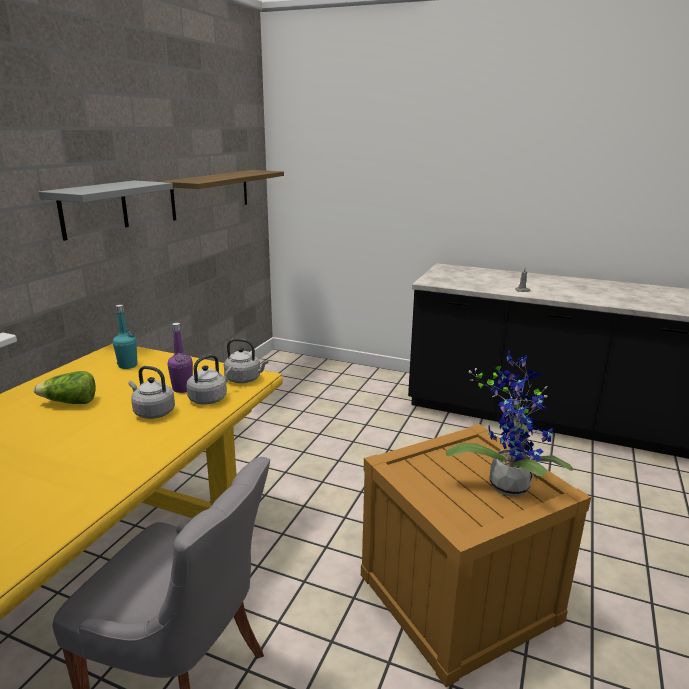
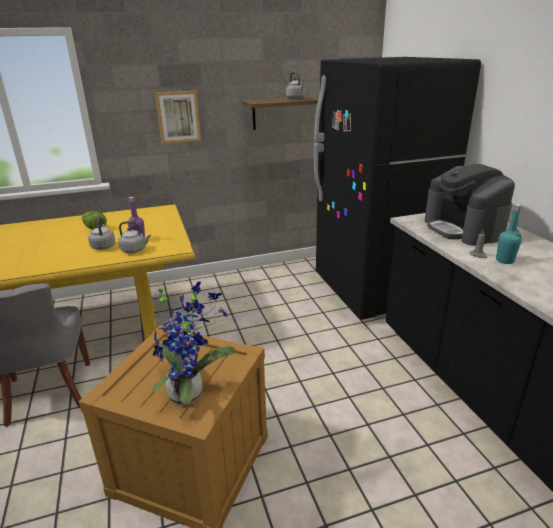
camera: 50 degrees right, 5 degrees up
(94, 209) = (178, 117): grey shelf -> picture
(128, 365) = (149, 218): turquoise bottle -> turquoise bottle (504, 260)
(245, 379) = (171, 247): grey kettle -> grey kettle (296, 98)
(342, 382) = (373, 291): none -> black fridge
(473, 278) = (463, 229): none -> coffee machine

